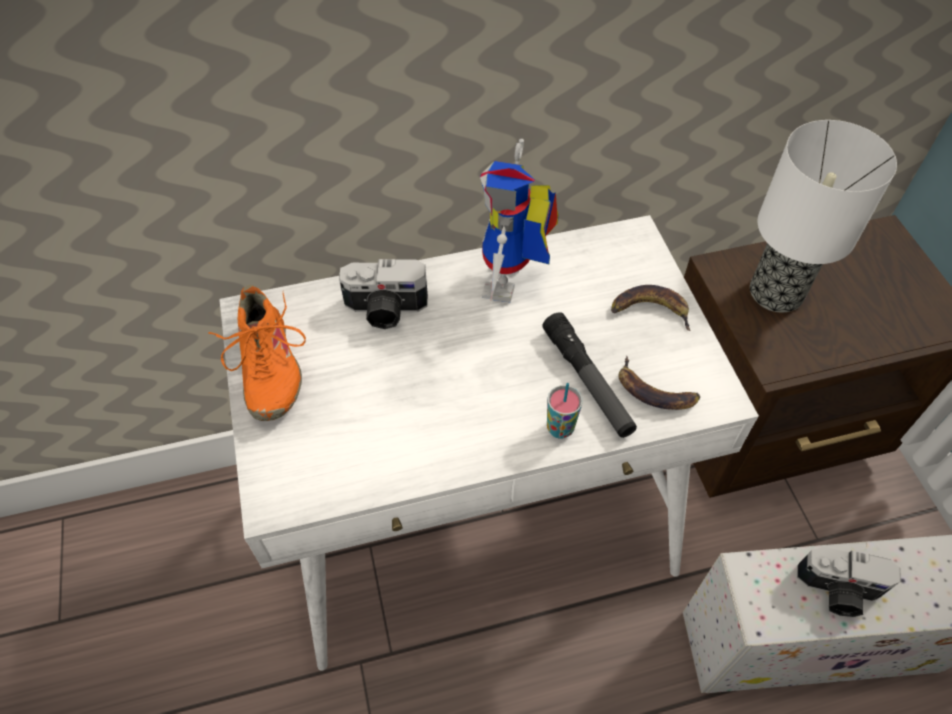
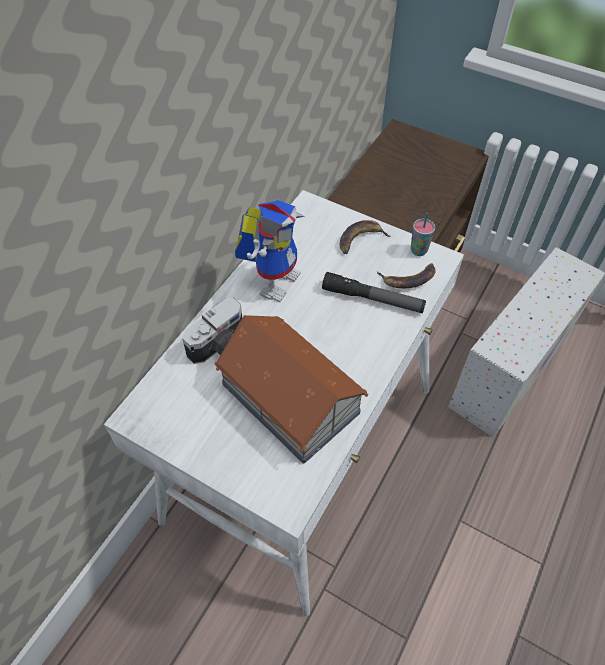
camera: 45 degrees left, 0 degrees up
(267, 367) = (190, 436): orange shoe -> none
(389, 407) = (290, 397): none -> toy house
(512, 284) = (275, 278): toy robot -> toy robot turned 120 degrees counterclockwise
(560, 428) = (388, 333): cup -> cup (418, 251)
(777, 293) = (384, 194): table lamp -> none
(838, 592) = (532, 324): camera -> none

